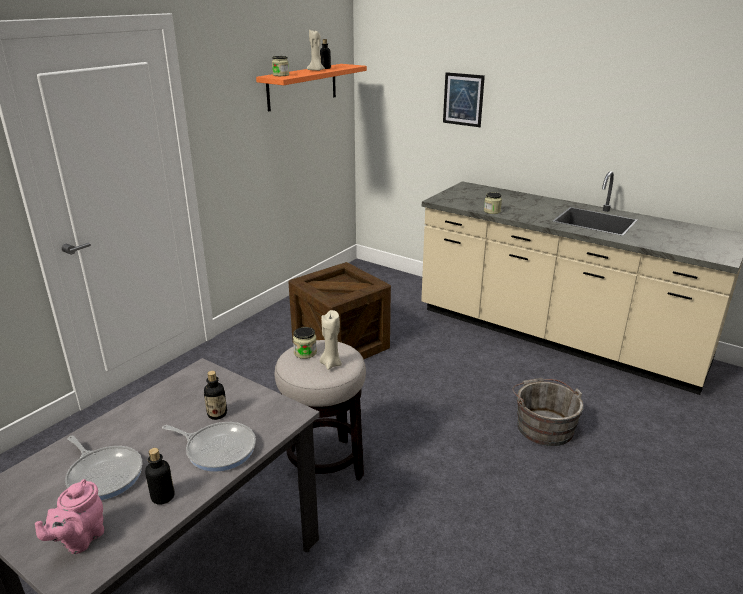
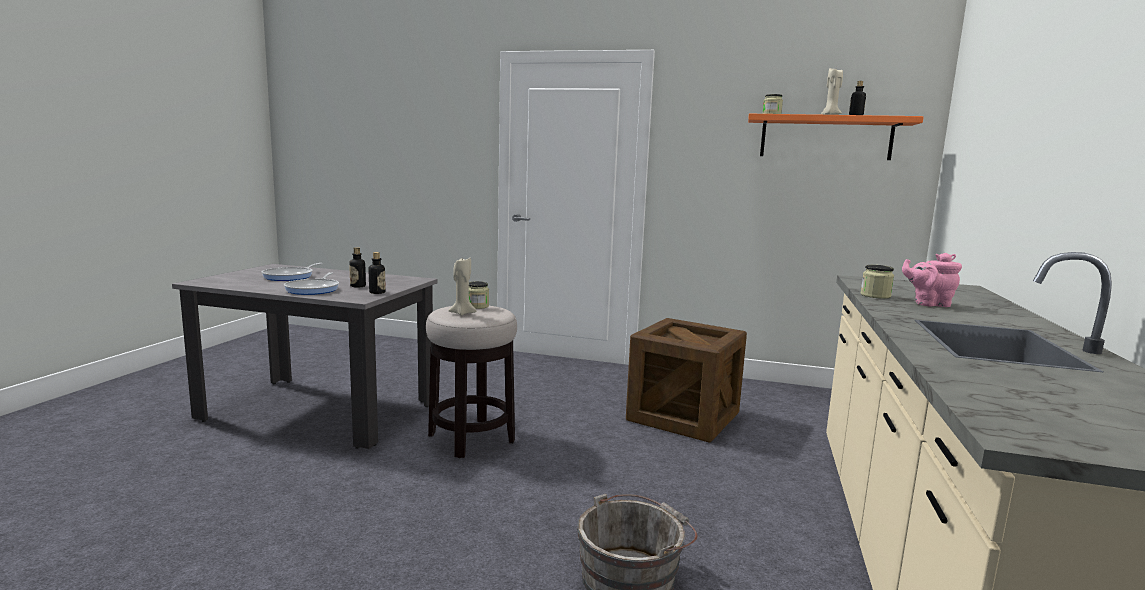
camera: 70 degrees right, 15 degrees down
(80, 539) = (230, 279): pink teapot -> pink teapot (928, 304)
(163, 497) = (263, 286): bottle -> bottle (377, 292)
(463, 99) = (1005, 150): picture -> none

